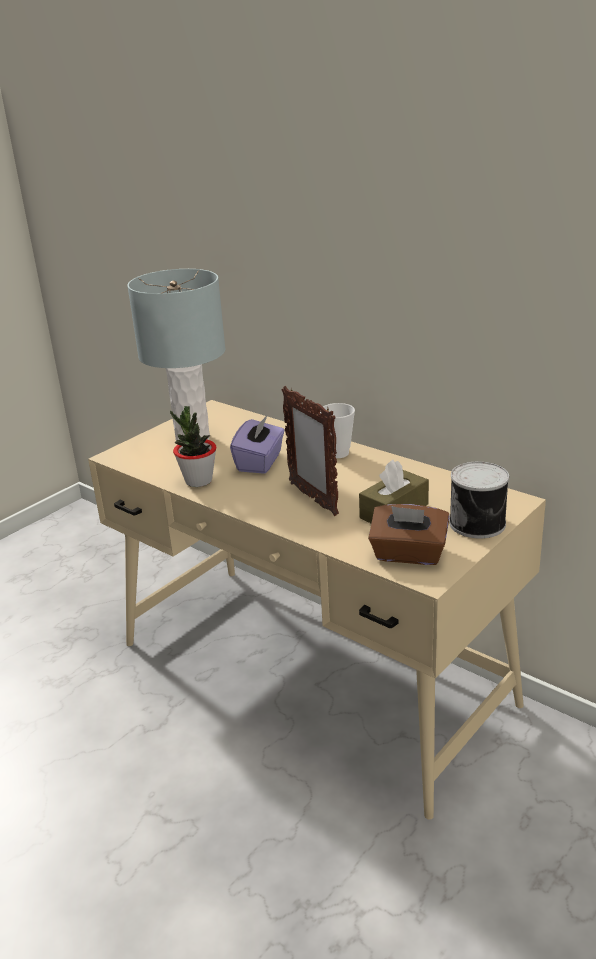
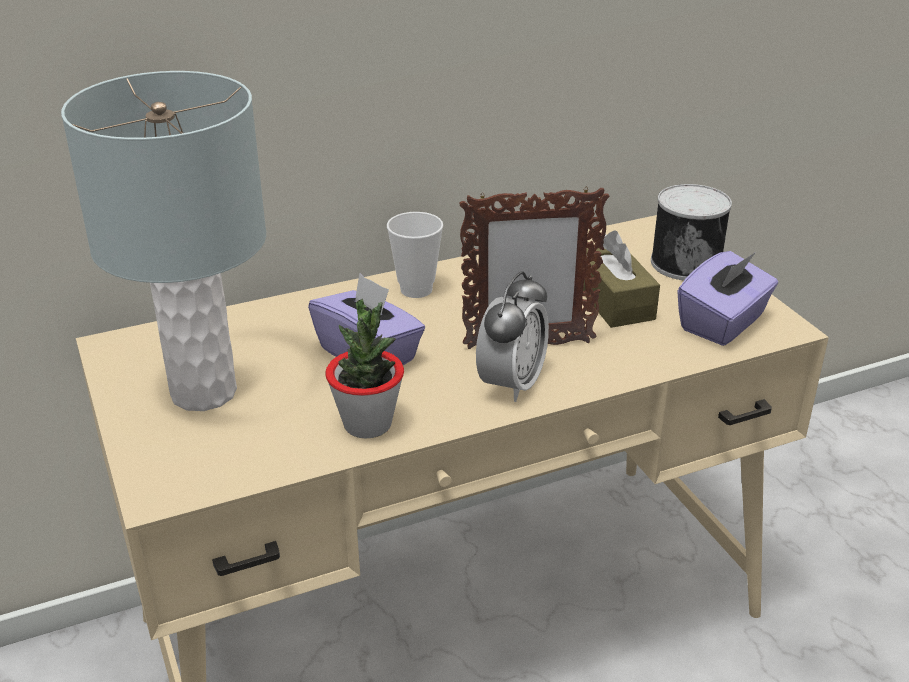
camera: 65 degrees left, 5 degrees up
(268, 505) = (511, 384): none -> alarm clock
(408, 554) = (723, 323): brown tissue box -> purple tissue box

